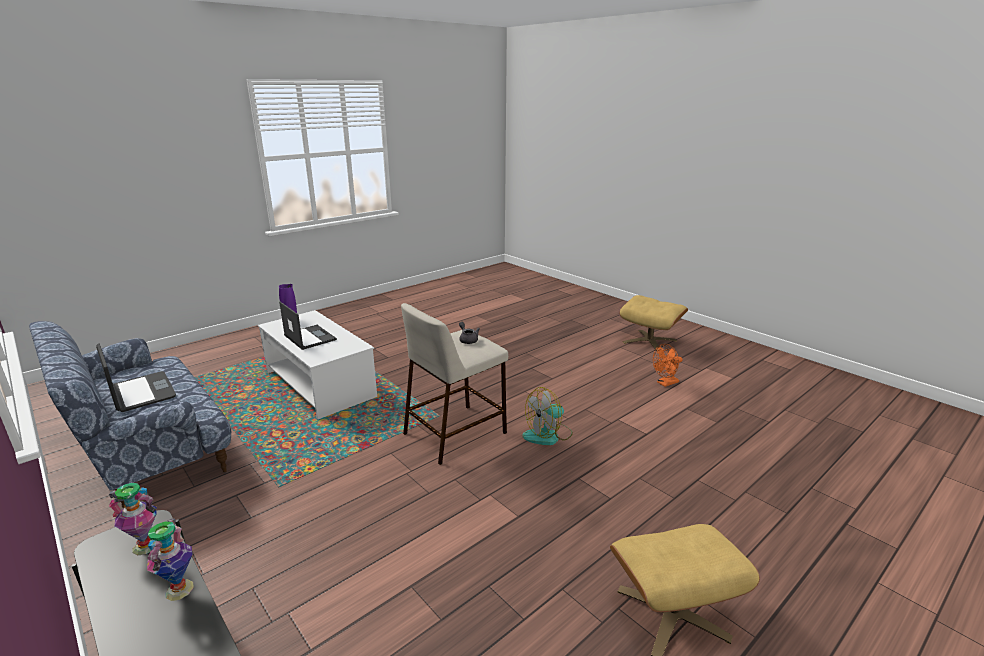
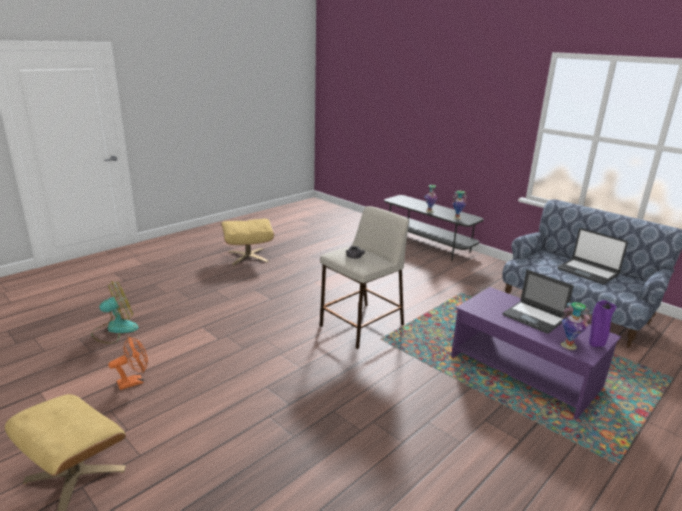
camera: 175 degrees right, 0 degrees up
(313, 319) = (568, 345): none -> vase
(319, 384) = (525, 372): white coffee table -> purple coffee table
(548, 435) = (285, 324): fan -> fan (115, 329)

